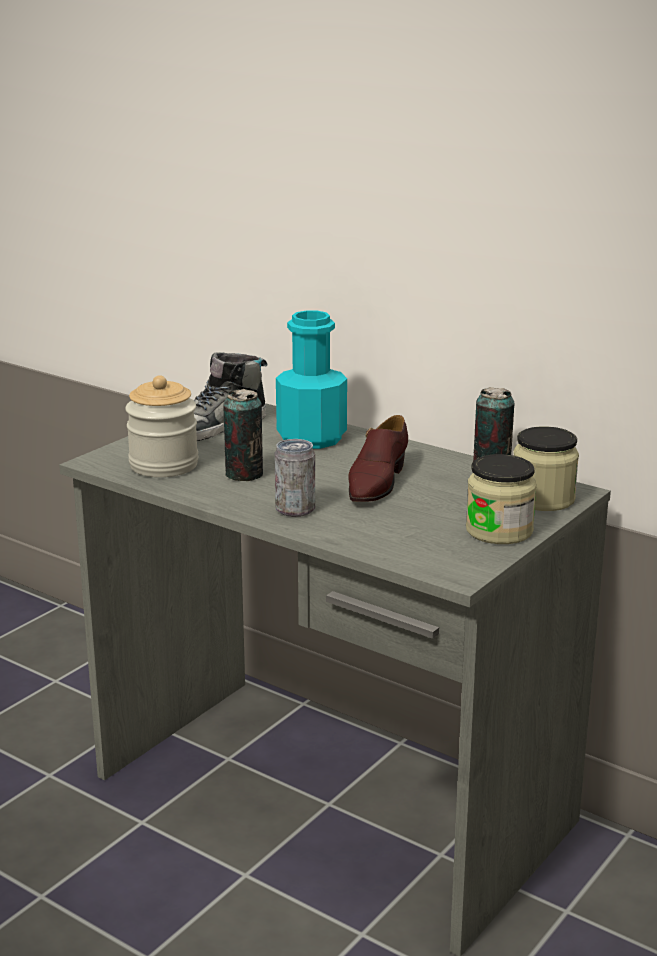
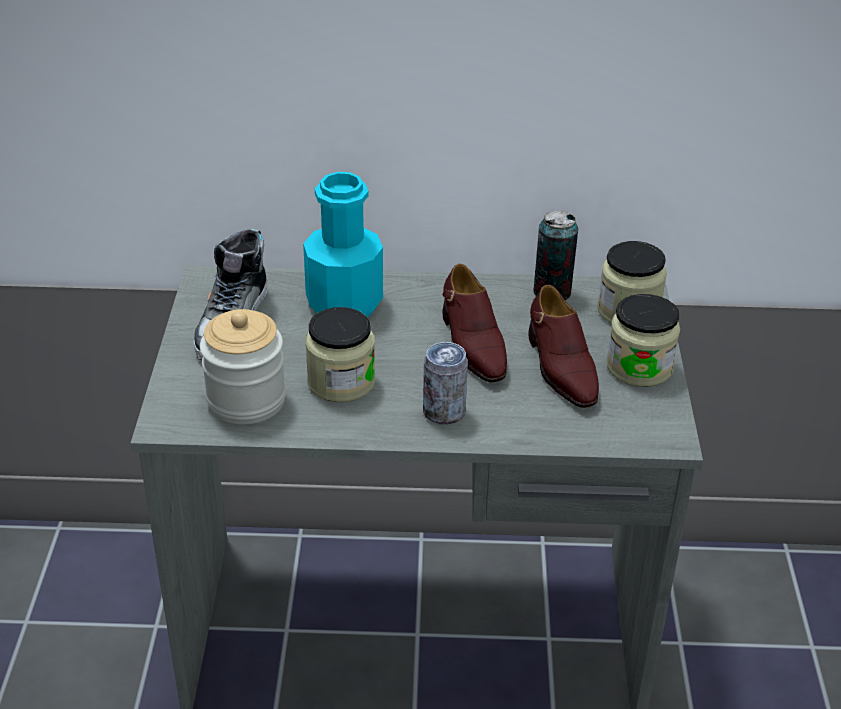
camera: 35 degrees left, 15 degrees up
(244, 474) = (341, 382): can -> jar
(429, 512) = (560, 367): none -> brown shoe

